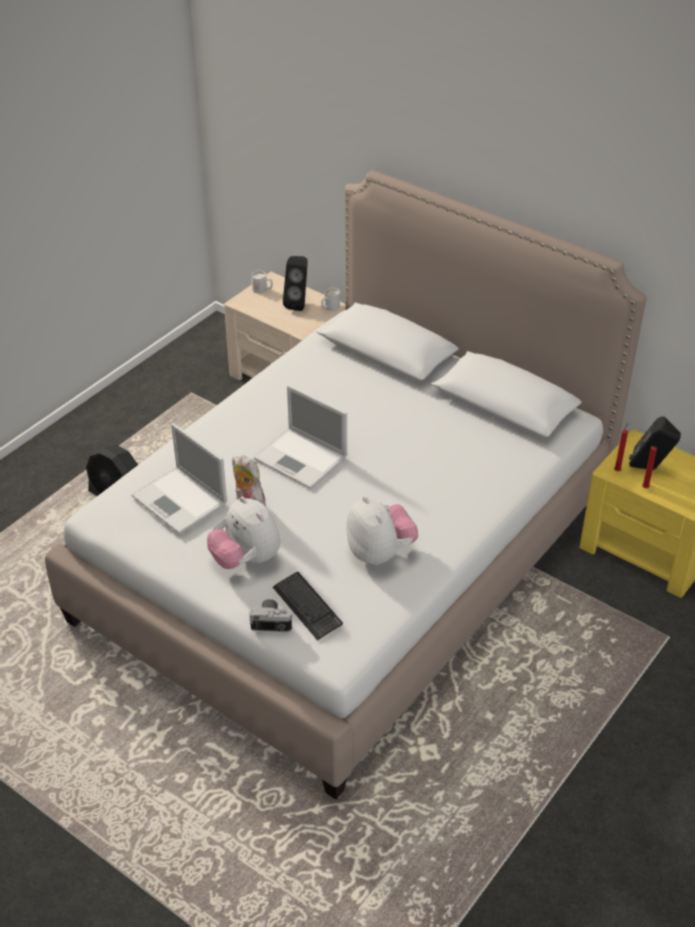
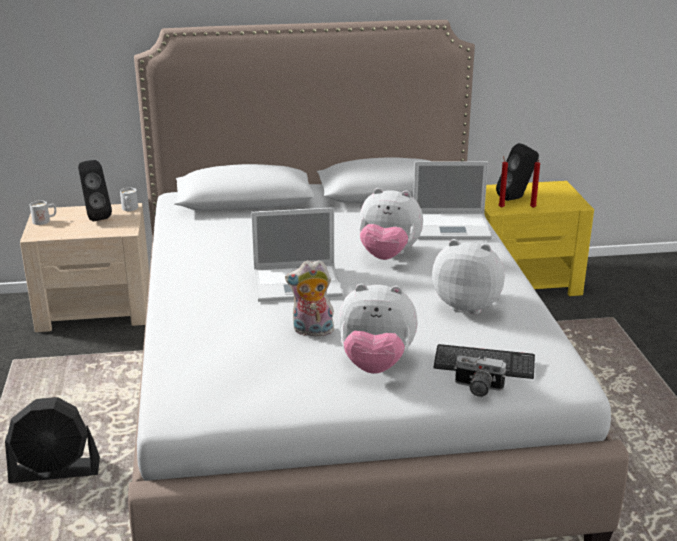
camera: 45 degrees left, 15 degrees down
(181, 501) = (245, 357): laptop -> laptop (452, 226)
(272, 621) = (477, 389): camera -> camera turned 120 degrees counterclockwise
(401, 471) = (388, 255): none -> plush toy

